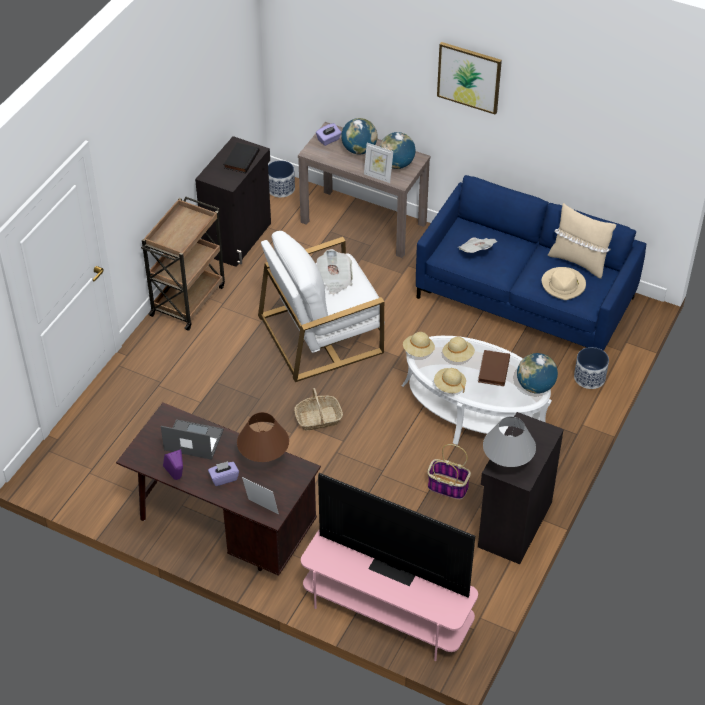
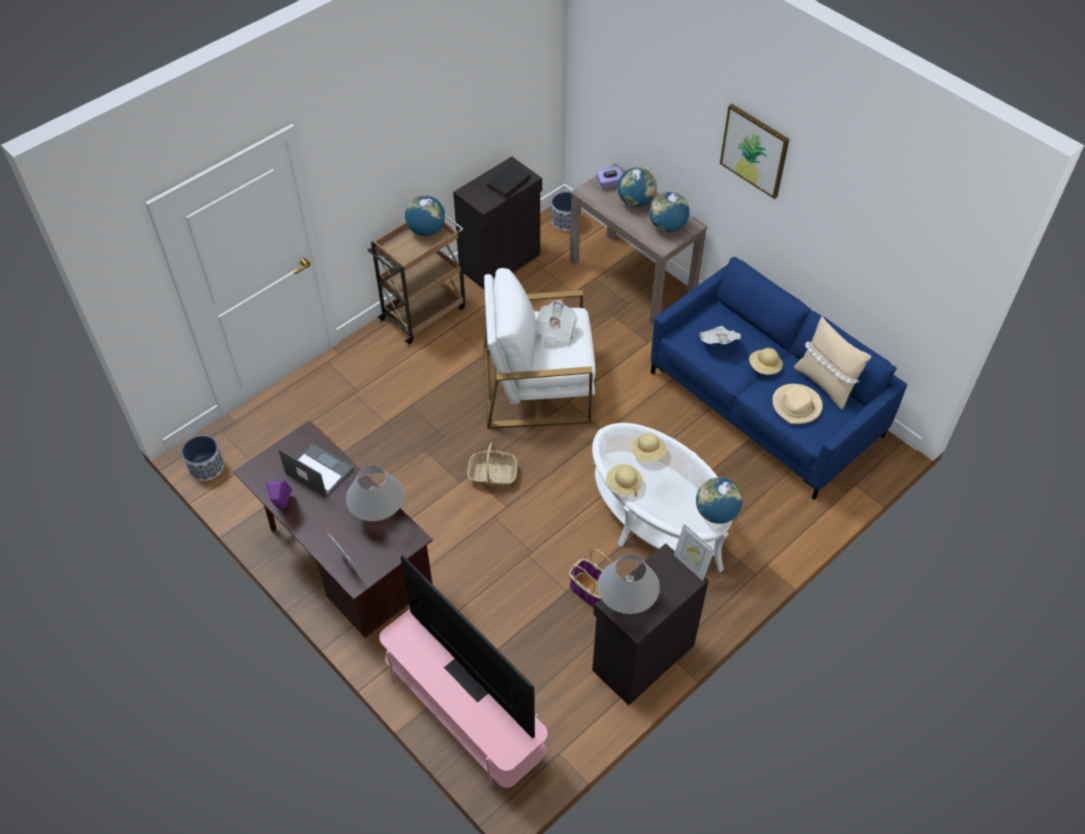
camera: 20 degrees right, 5 degrees up
(185, 218) = (426, 230): none -> globe
(224, 478) = (328, 522): purple tissue box -> none
(264, 459) = (378, 514): brown table lamp -> grey table lamp
(378, 176) = (642, 235): picture frame -> picture frame (691, 565)
(418, 351) = (608, 436): beige hat -> beige hat (764, 367)
(492, 369) = (678, 480): brown book -> none
(589, 377) = (796, 513): planter -> planter (206, 467)

